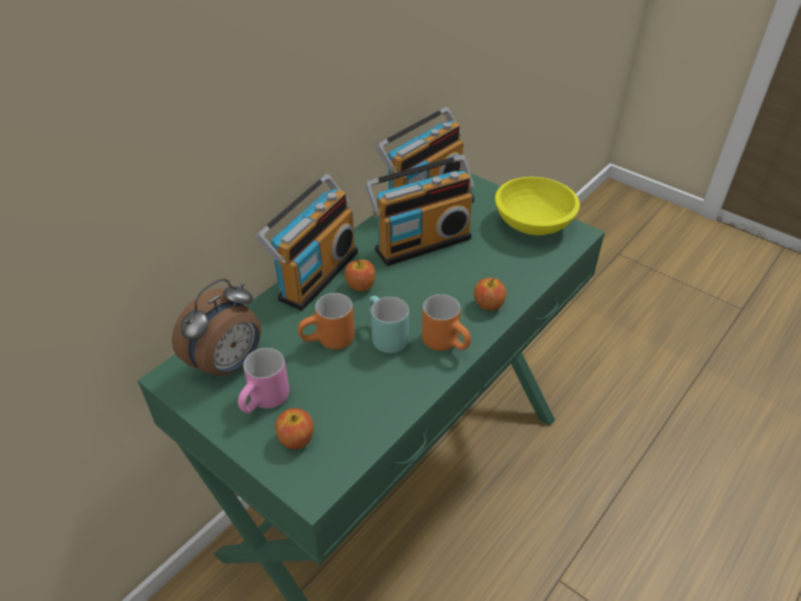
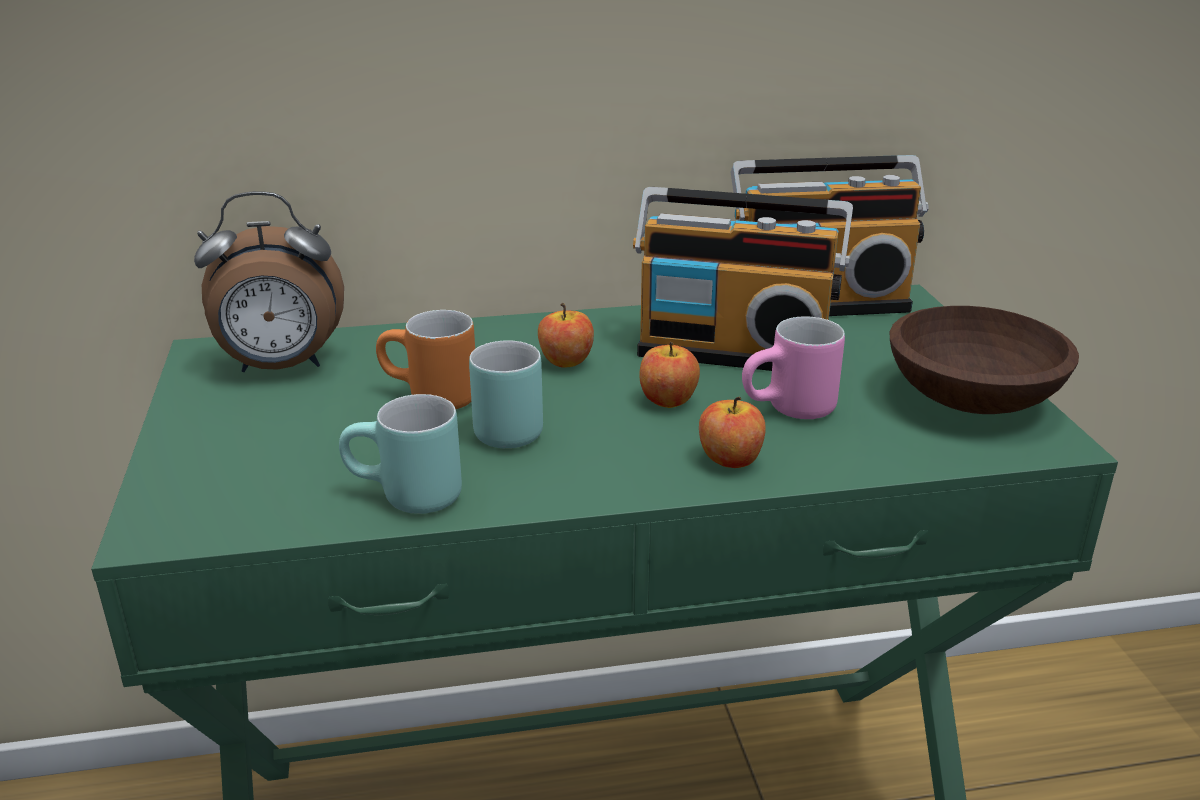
camera: 40 degrees right, 15 degrees down
(267, 403) = (257, 421): pink mug -> pink mug (790, 412)
(296, 439) = (226, 472): apple -> apple (668, 400)
(315, 274) = (525, 327): radio -> none
(394, 402) = (404, 499): none -> turquoise mug
(448, 343) = (590, 473): orange mug -> none
(533, 223) = (973, 397): yellow bowl -> brown bowl

